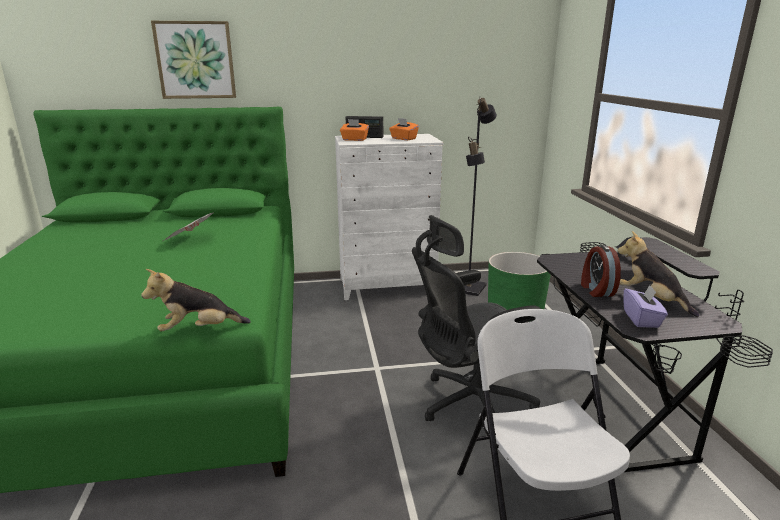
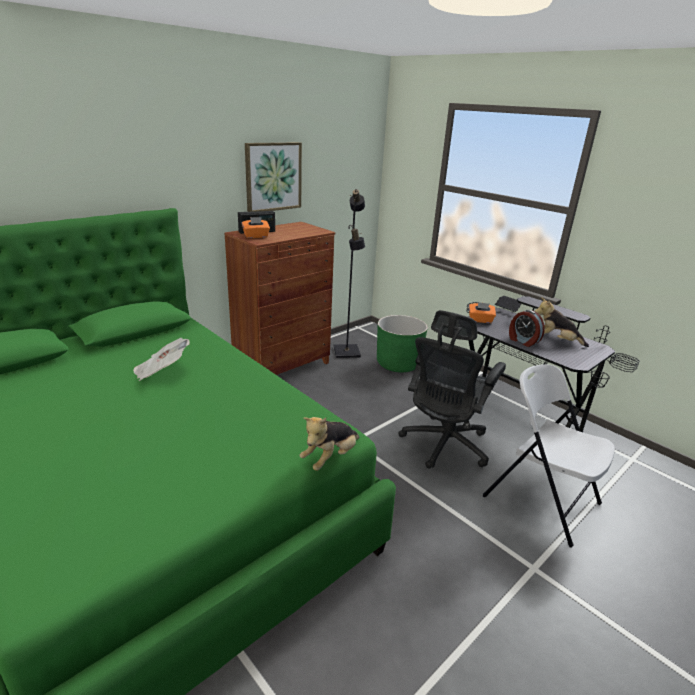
camera: 35 degrees left, 5 degrees up
(195, 60) = (72, 160): picture -> picture (273, 177)
(388, 287) = (284, 367): white dresser -> brown dresser
(403, 139) = (296, 231): orange tissue box -> orange tissue box (480, 320)
(641, 319) = (568, 356): purple tissue box -> none

